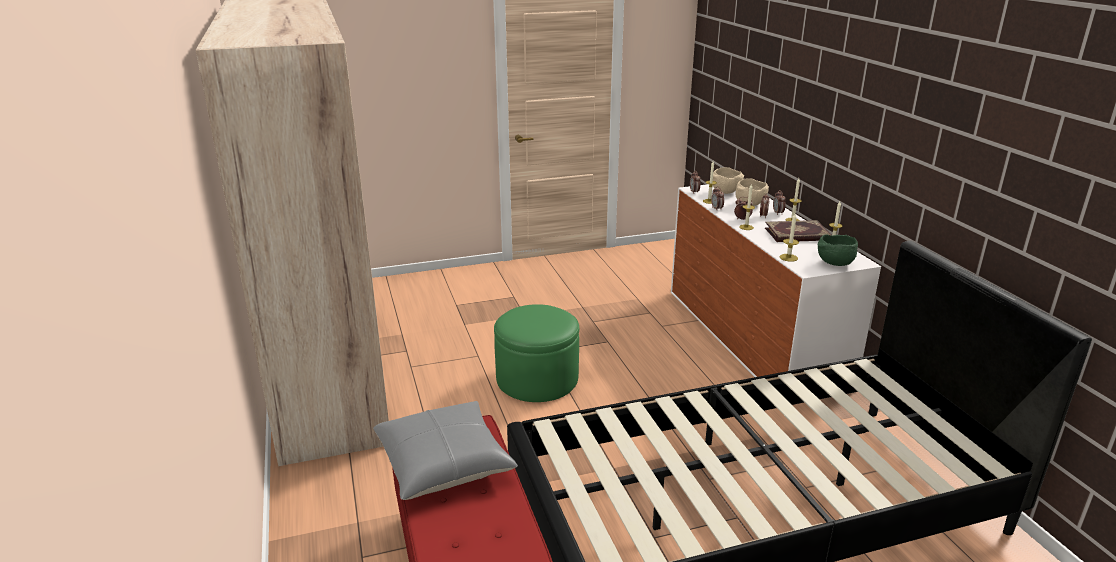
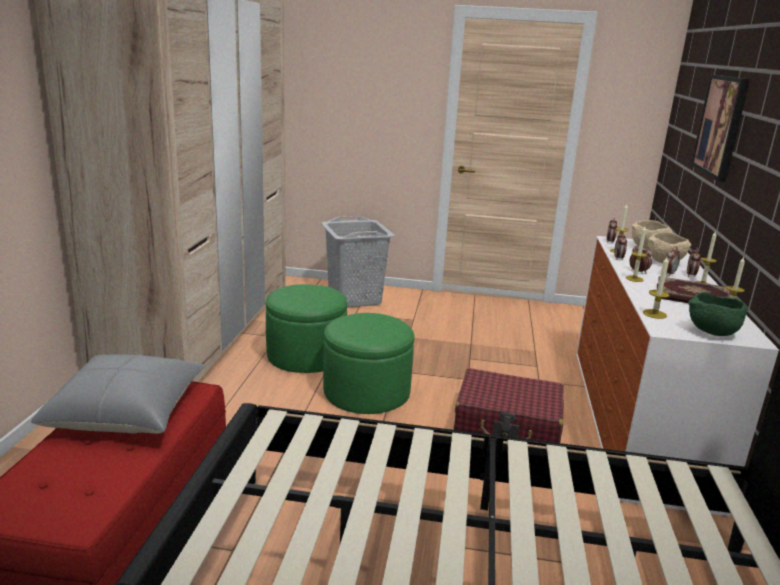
camera: 25 degrees right, 5 degrees down
(440, 289) = (355, 299): none -> grey laundry basket
(452, 361) = (306, 355): none -> green ottoman
(669, 372) = (508, 425): none -> red suitcase
(771, 83) = (721, 126): none -> picture

